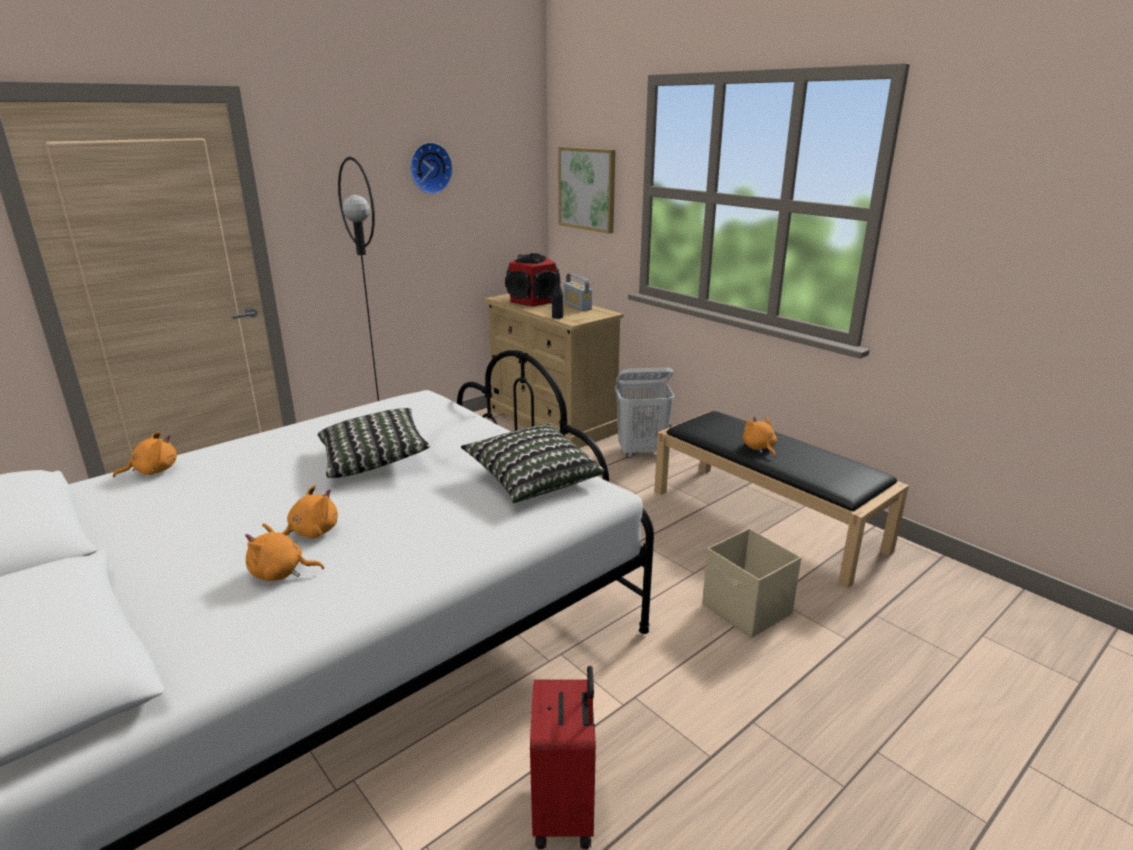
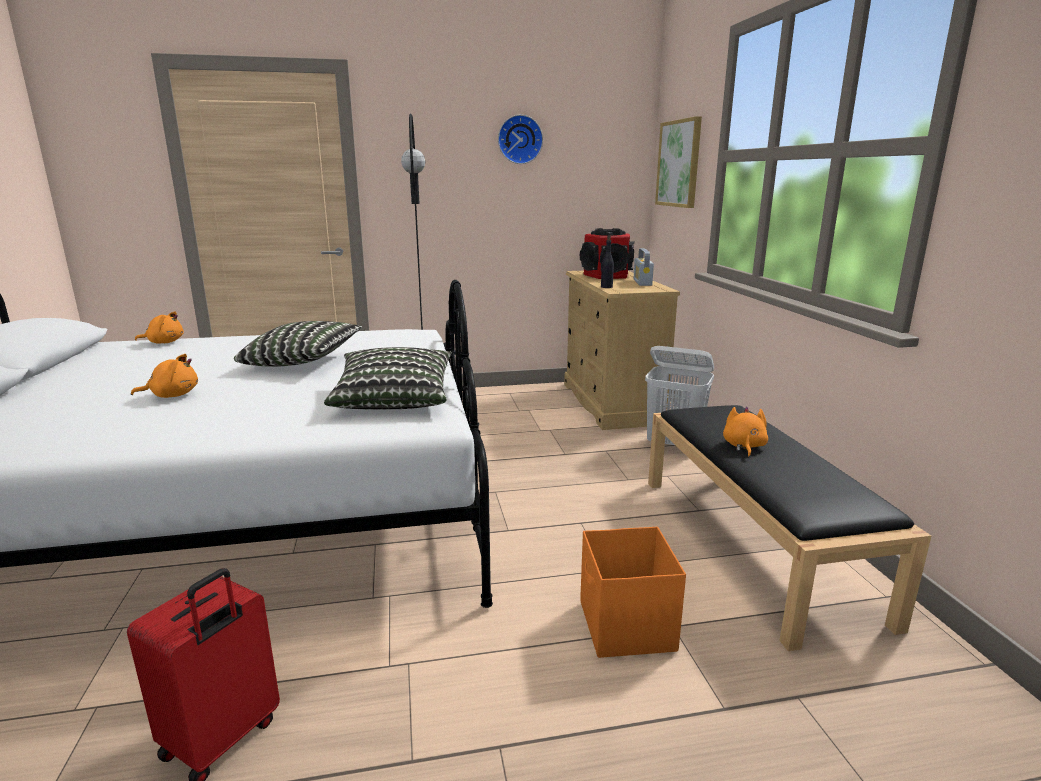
camera: 30 degrees right, 5 degrees down
(281, 573) = (105, 414): orange plush toy -> none
(747, 610) = (626, 627): beige storage box -> orange storage box

